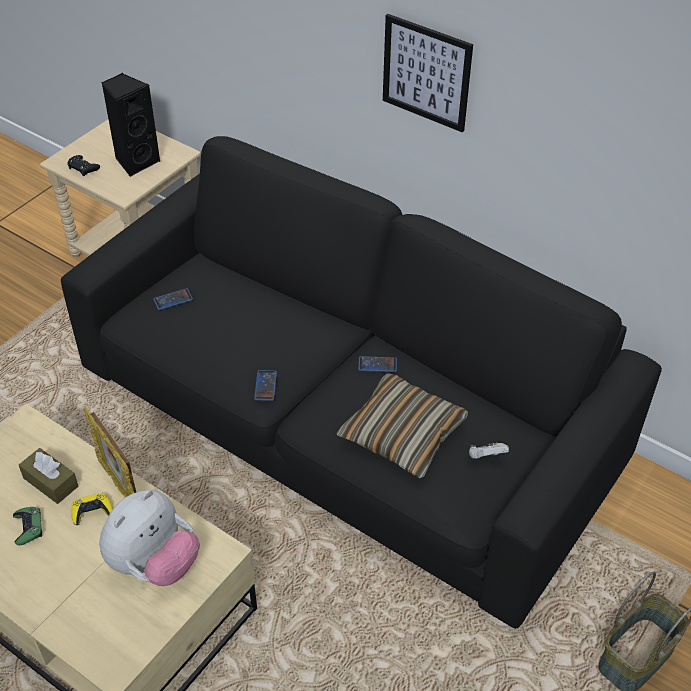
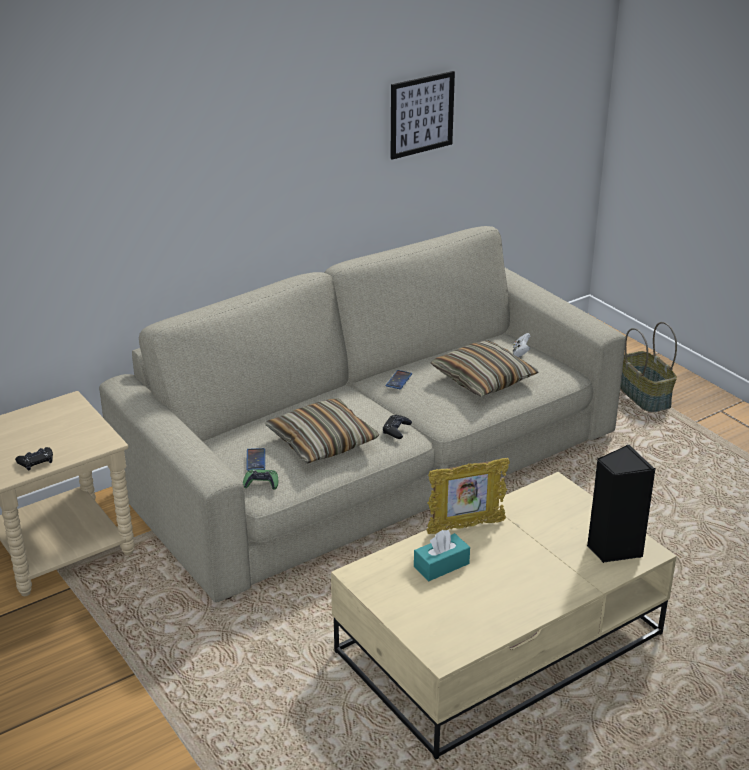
camera: 70 degrees left, 15 degrees down
(28, 528) = (489, 583): green game controller -> green game controller (261, 483)
(50, 482) = (441, 565): brown tissue box -> turquoise tissue box
(92, 511) = (486, 545): yellow game controller -> none
(136, 161) = (58, 428): black speaker -> black speaker (612, 548)
(154, 563) = (555, 519): plush toy -> none
(219, 335) = (322, 442): none -> pillow
(265, 386) = (396, 430): phone -> black game controller
(345, 416) = (374, 465): black sofa -> beige sofa
(426, 73) = (297, 151): picture -> picture (421, 114)

